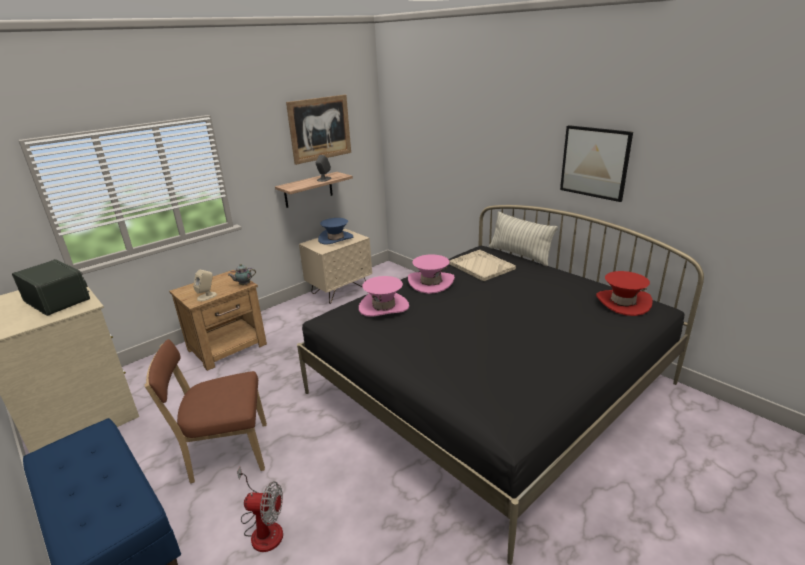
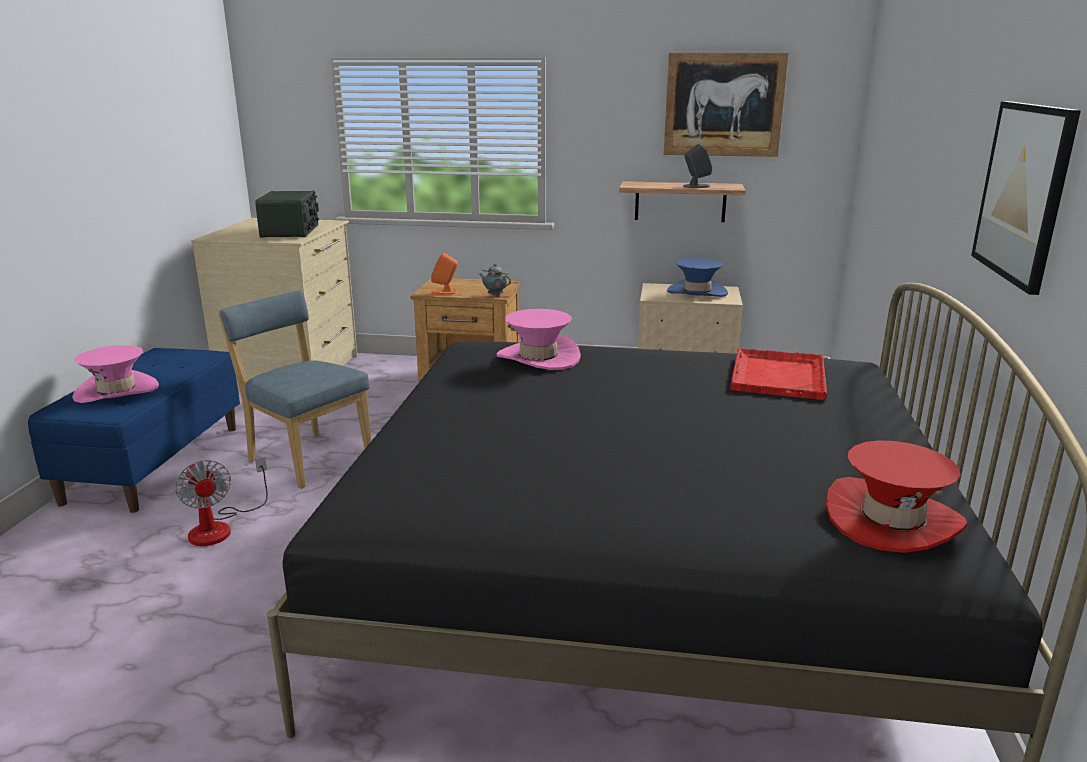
camera: 50 degrees right, 5 degrees down
(207, 296) = (445, 292): beige speaker -> orange speaker
(225, 453) = (306, 458): brown chair -> blue chair
(431, 282) = (656, 362): pink hat -> pink hat (116, 391)
(481, 266) = (778, 375): beige tray -> red tray
(519, 255) = (896, 393): pillow -> none

